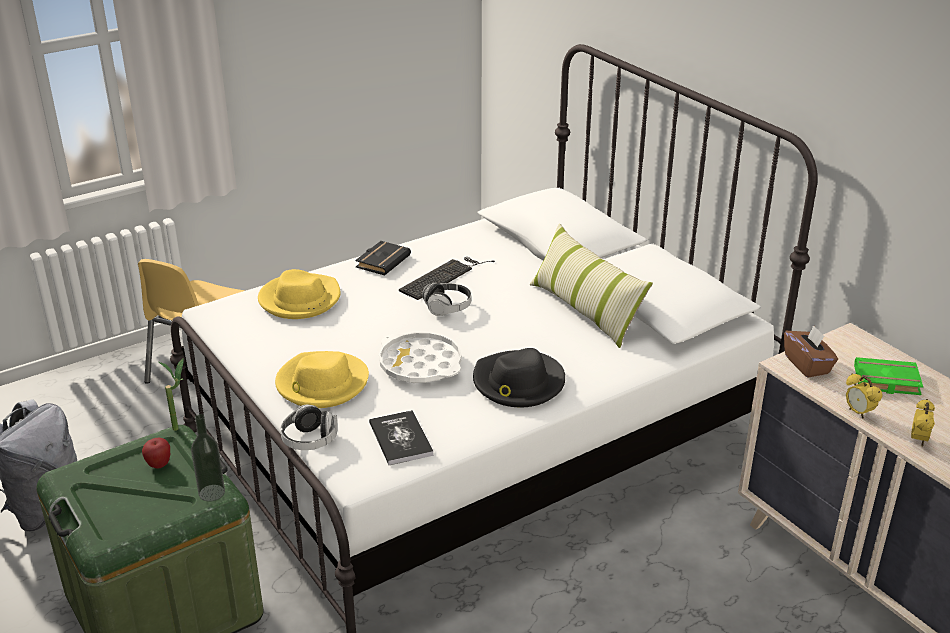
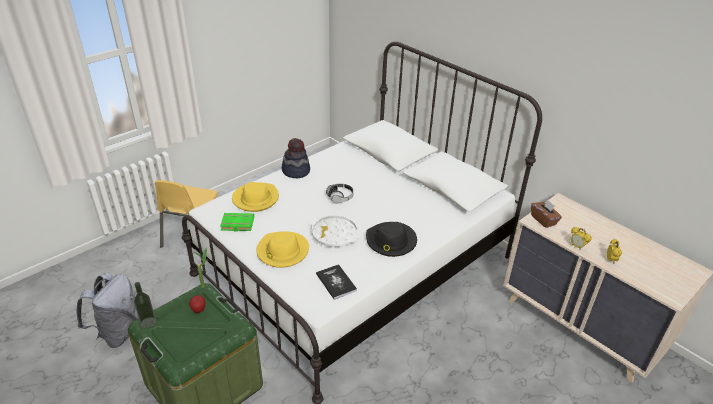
camera: 10 degrees left, 5 degrees up
(211, 493) = (235, 325): bottle -> bottle (148, 322)
(309, 440) = (285, 288): headphones -> none
(382, 261) = (296, 171): black book -> hat
(444, 276) = (333, 178): keyboard -> none
(585, 310) = (415, 193): pillow -> none
(885, 381) = (585, 226): green book -> green book (236, 224)

